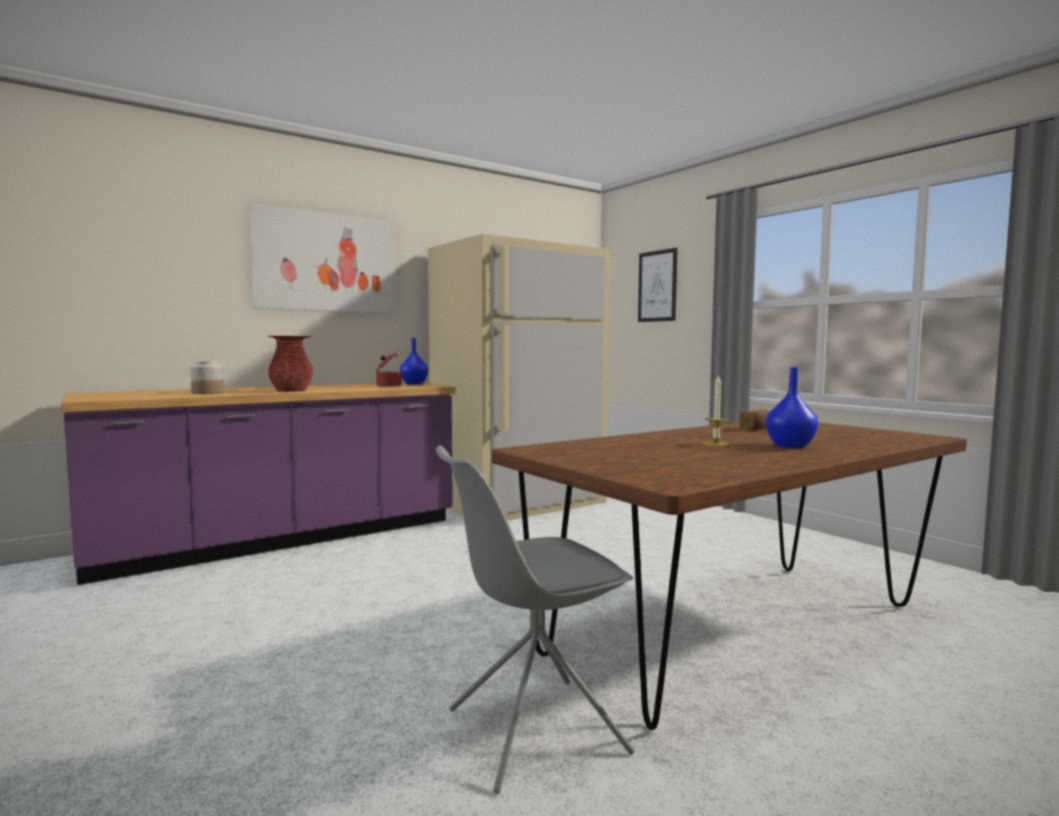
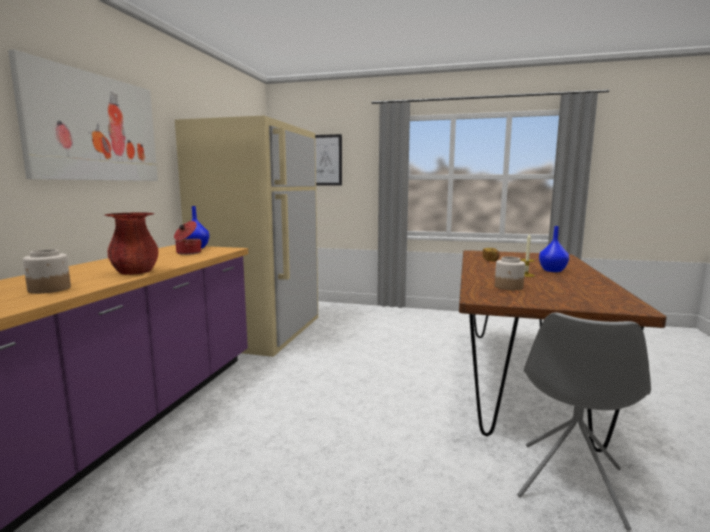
camera: 40 degrees left, 5 degrees up
(620, 448) = (509, 287): none -> jar

